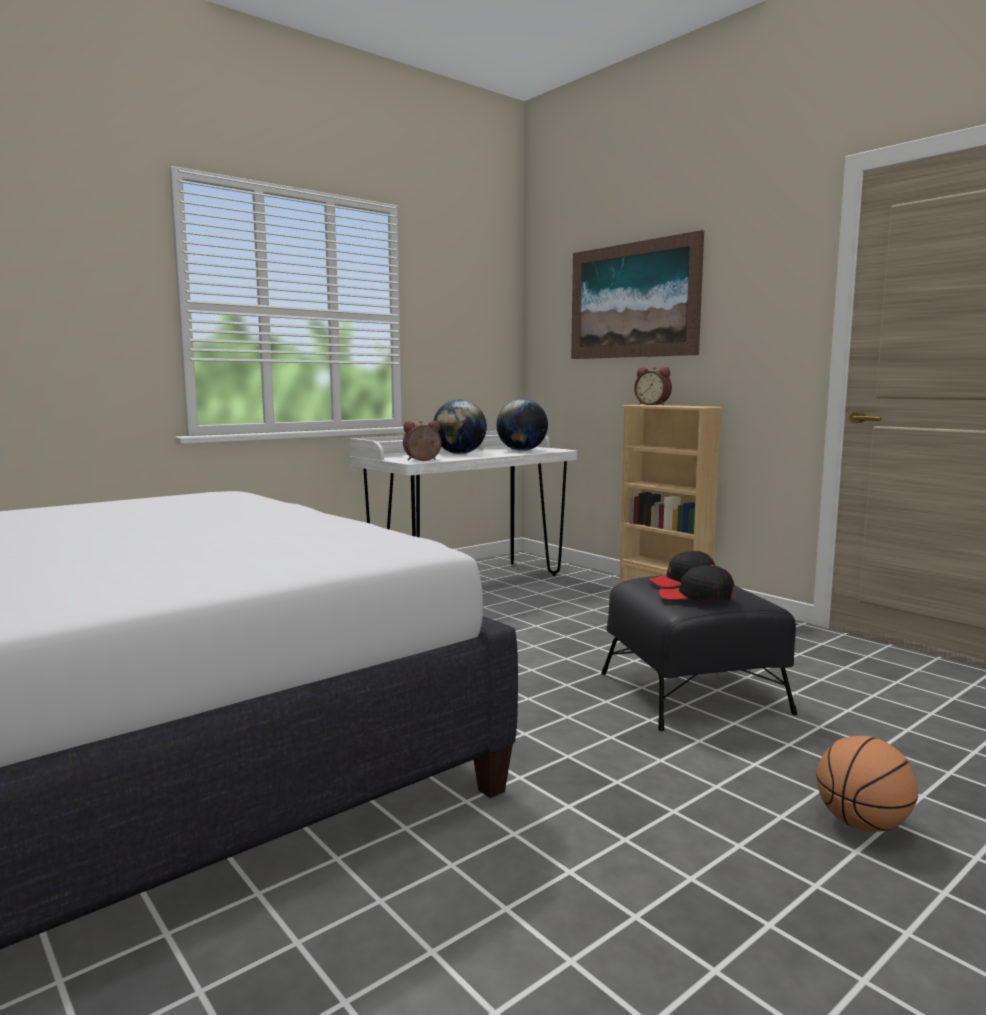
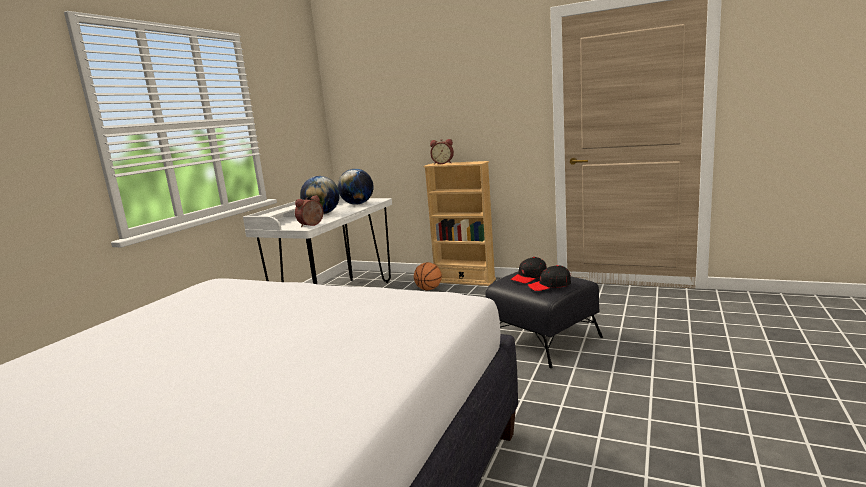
camera: 25 degrees left, 5 degrees up
(632, 300) = (414, 95): picture -> none
(862, 824) = (685, 388): basketball -> basketball (428, 289)

